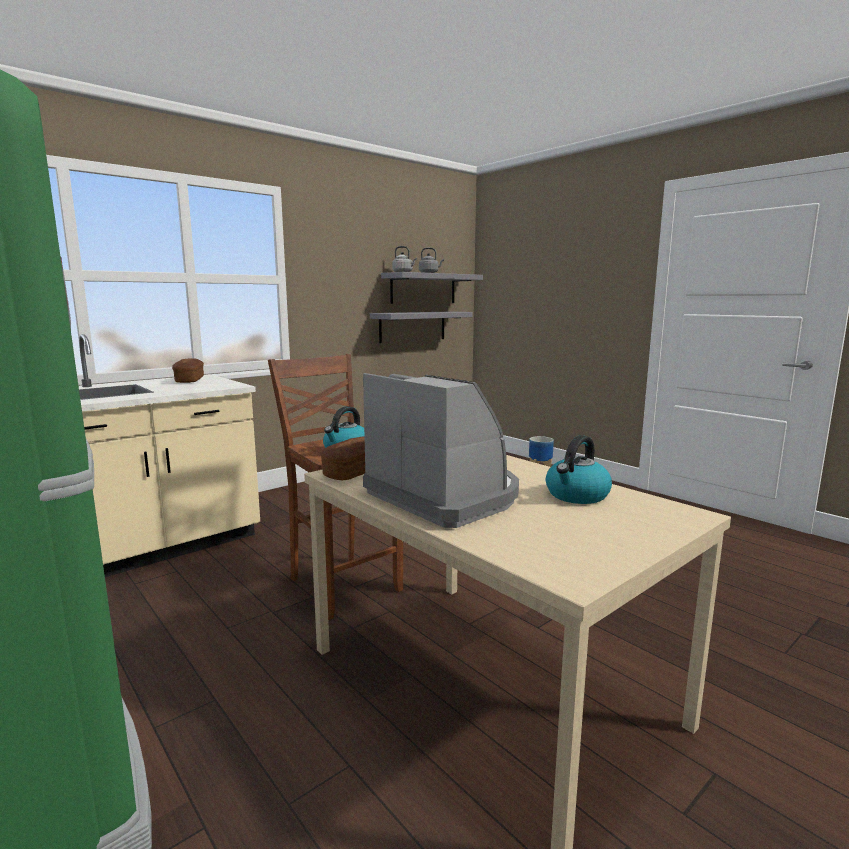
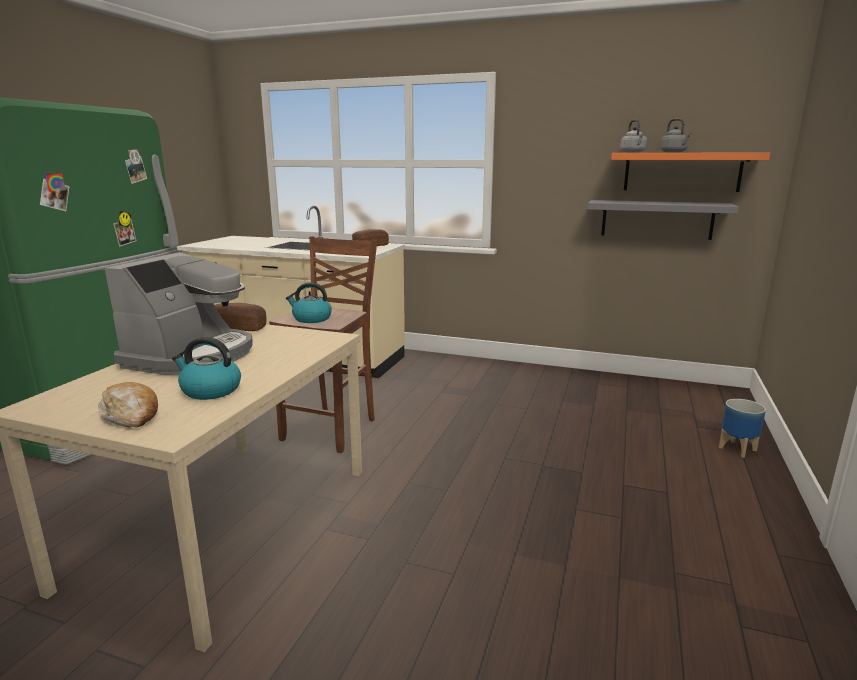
camera: 60 degrees right, 5 degrees up
(423, 289) = (682, 172): grey shelf -> orange shelf
(631, 527) = (131, 415): none -> bread

